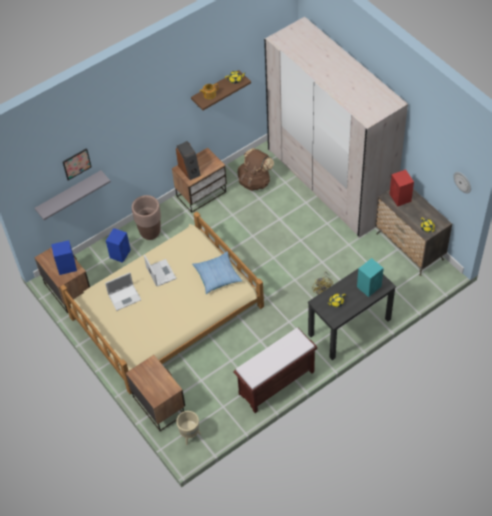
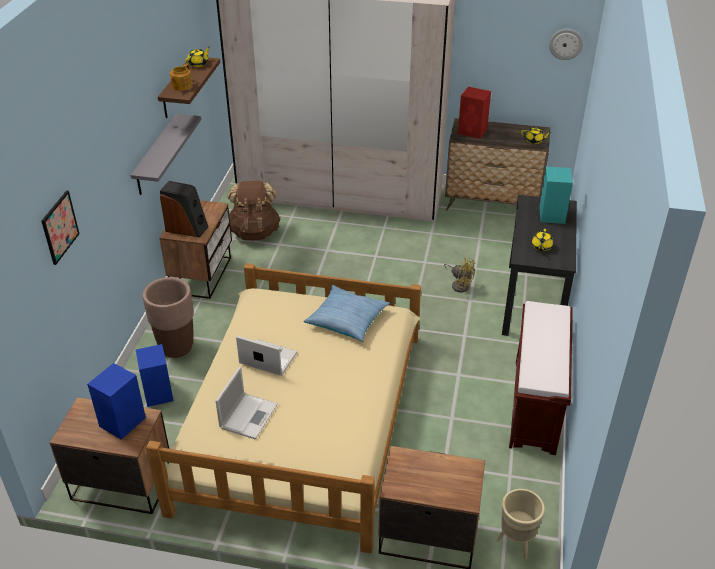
camera: 45 degrees left, 15 degrees down
(69, 194) = (61, 299): grey shelf -> grey shelf (156, 155)

